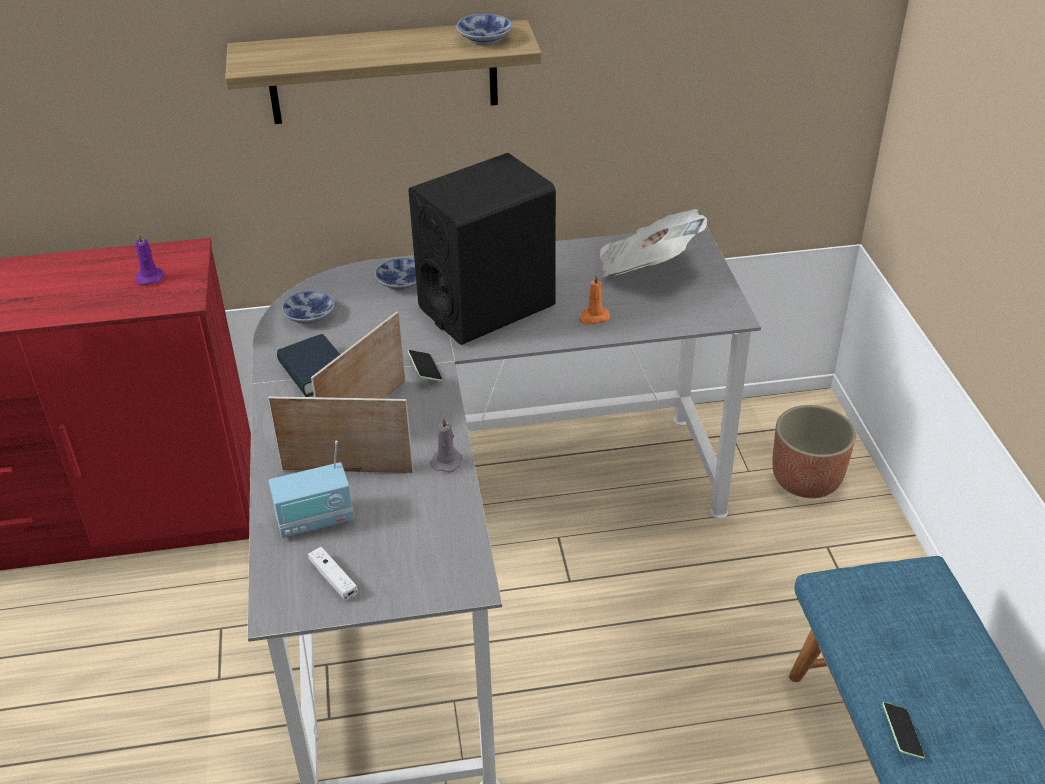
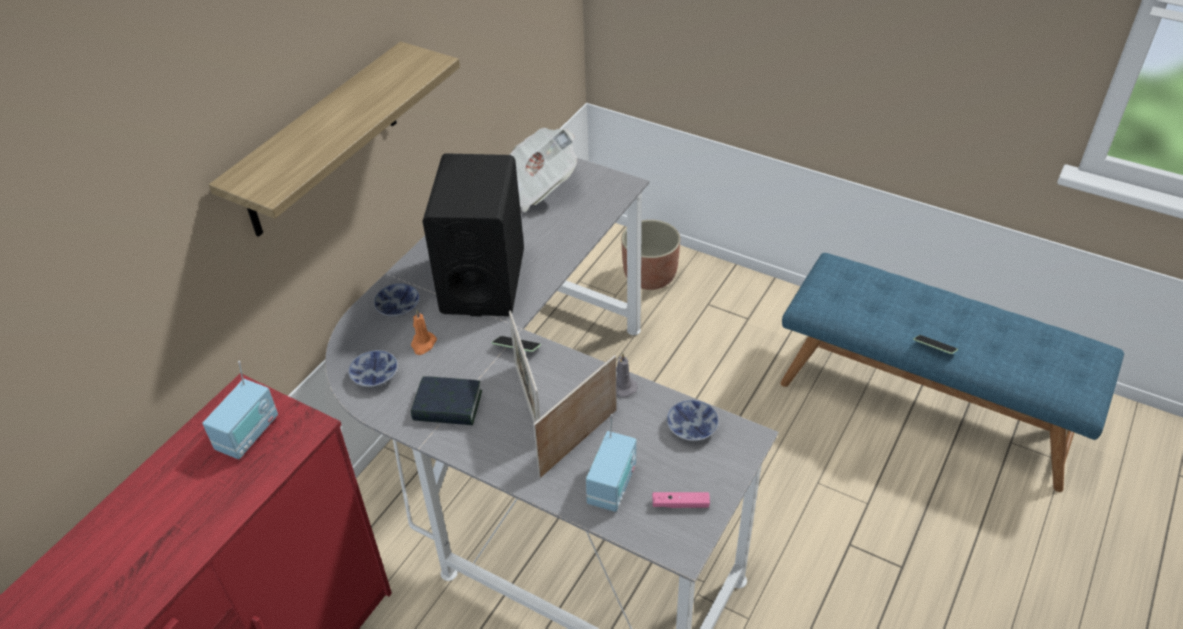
camera: 50 degrees left, 5 degrees up
(150, 277) = (248, 434): purple candle -> radio
(333, 579) = (680, 504): white game controller -> pink game controller
(483, 38) = (400, 70): bowl -> bowl (690, 428)
(593, 317) = (556, 240): orange candle -> orange candle (423, 344)

